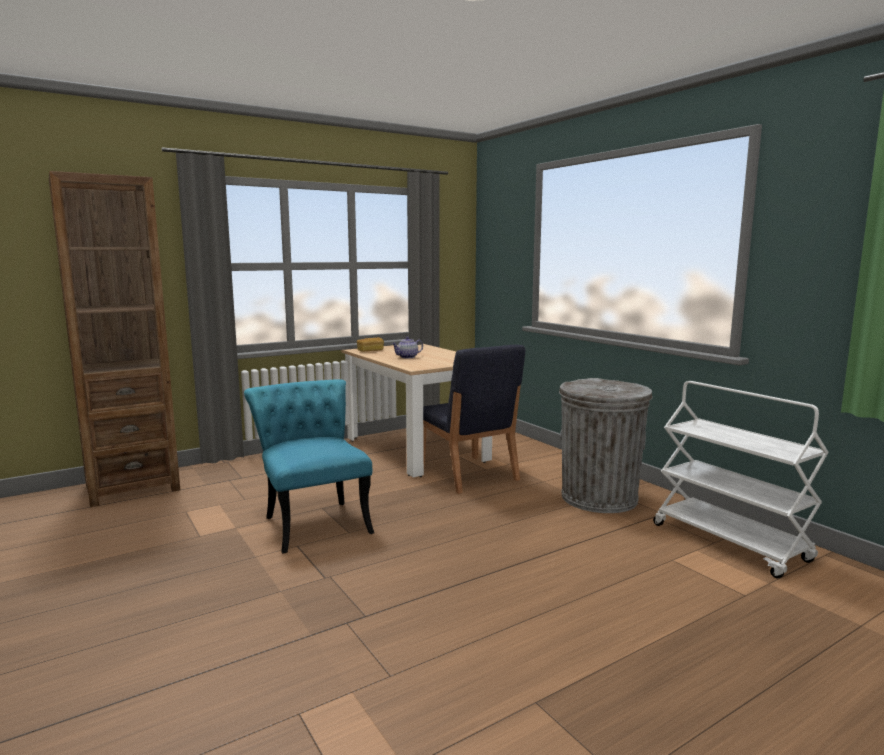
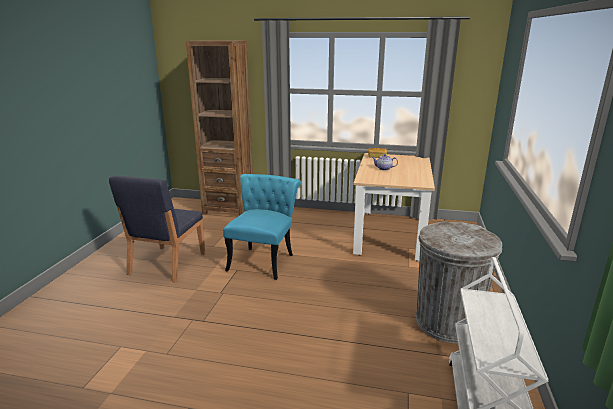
camera: 45 degrees right, 10 degrees up
(468, 474) = (390, 265): blue chair -> blue chair (166, 264)

